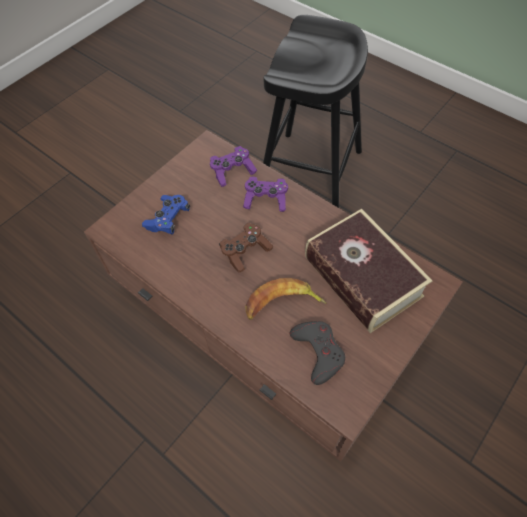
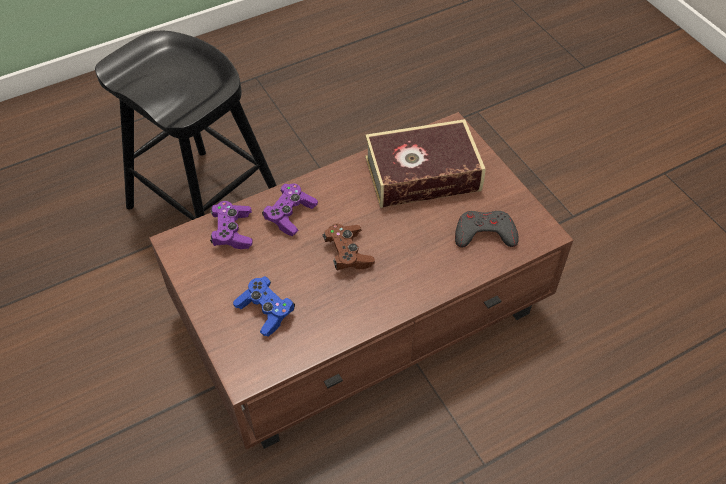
camera: 70 degrees left, 5 degrees down
(282, 304) = (424, 243): banana -> none

